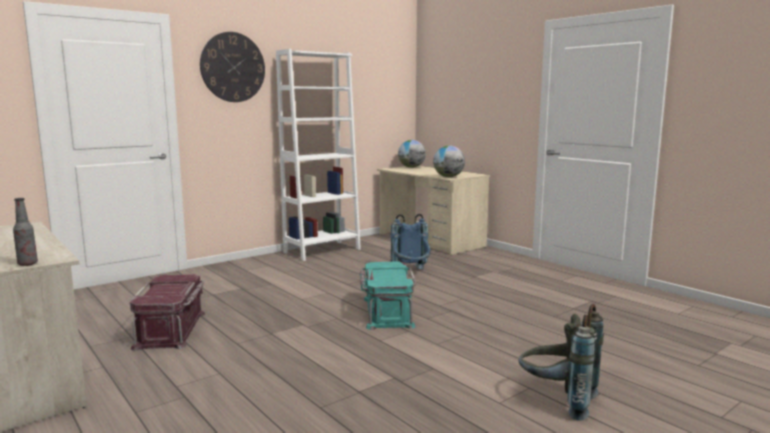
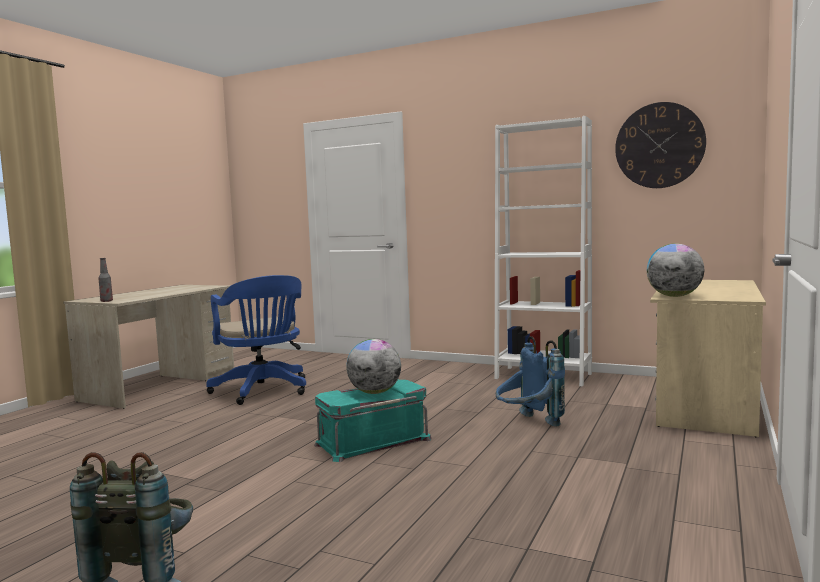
camera: 65 degrees right, 5 degrees down
(172, 330) = (263, 391): red storage box -> blue office chair
(233, 67) = (460, 154): wall clock -> wall clock (659, 145)
(411, 167) = (720, 282): globe -> globe (374, 392)

